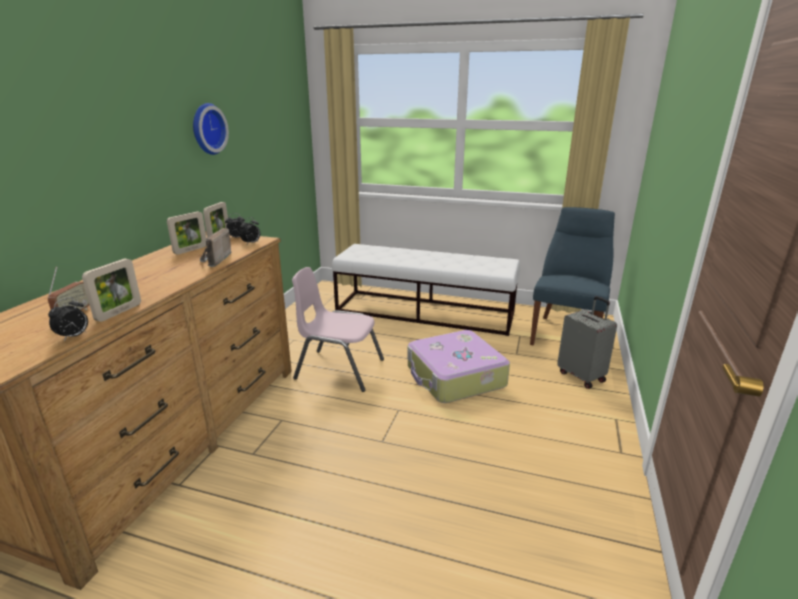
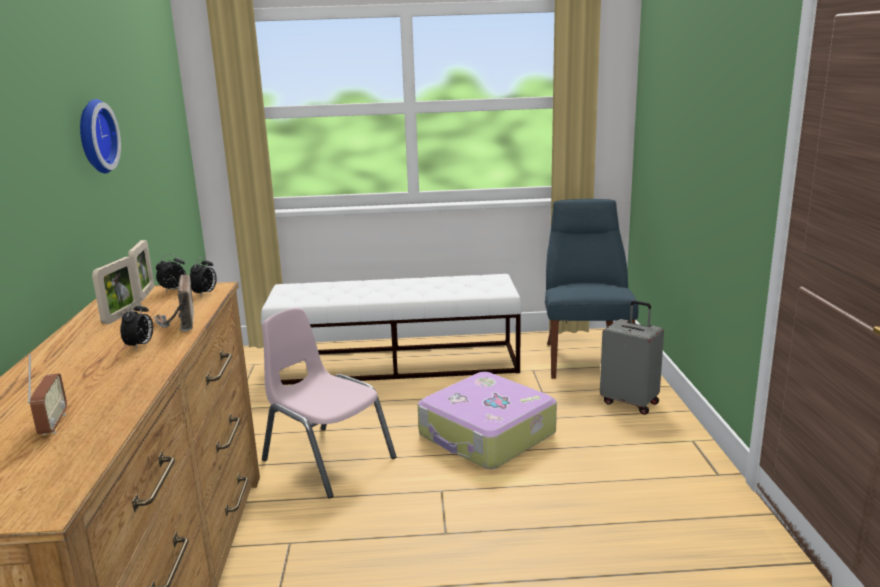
camera: 20 degrees left, 5 degrees down
(74, 336) = (97, 450): alarm clock -> alarm clock (140, 346)
(119, 312) = (123, 409): picture frame -> none
(339, 369) = (327, 459): pink chair -> pink chair turned 45 degrees clockwise

